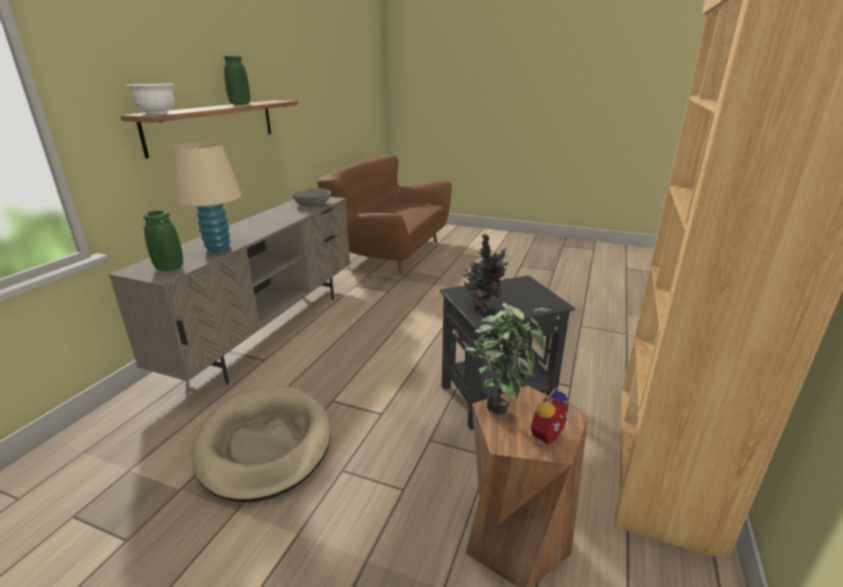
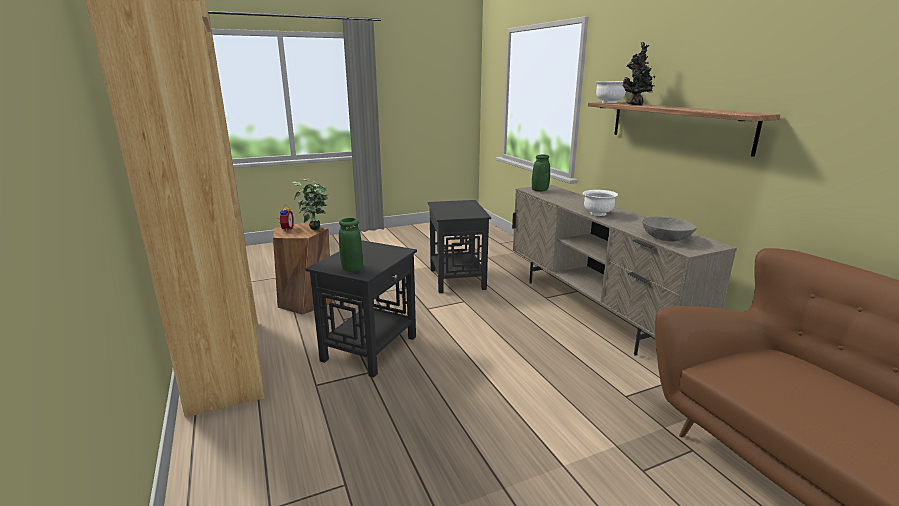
camera: 135 degrees right, 5 degrees down
(218, 248) = (561, 200): beige table lamp -> none
(240, 104) = (693, 108): green vase -> green vase (352, 269)
(265, 227) = (597, 213): none -> white bowl
(265, 445) = (457, 278): beige dog bed -> black side table
(483, 308) = (368, 248): potted plant -> potted plant (636, 105)

